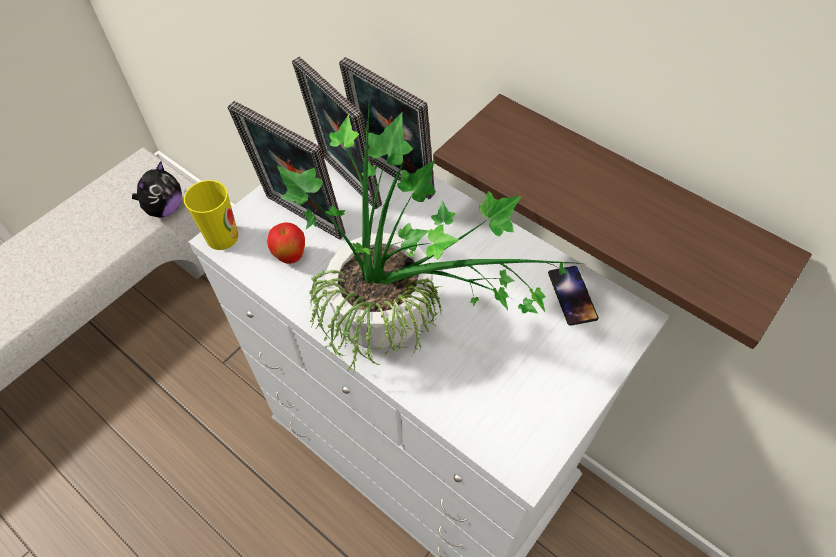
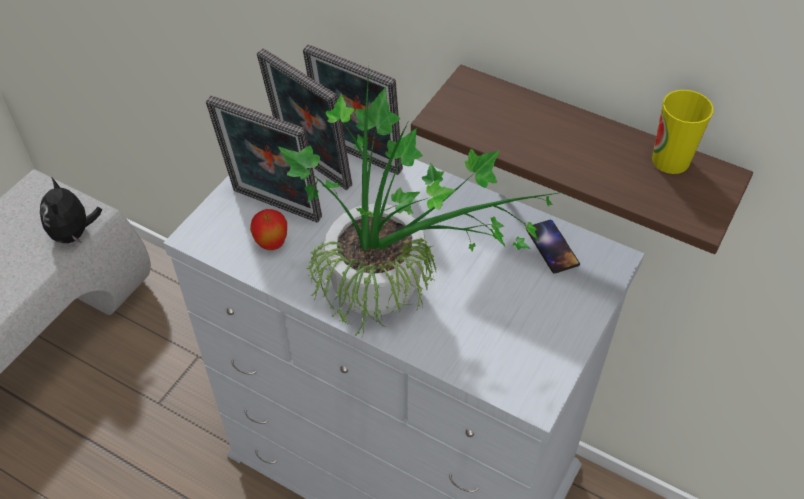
camera: 10 degrees left, 5 degrees down
(165, 208) = (74, 234): plush toy -> plush toy turned 150 degrees clockwise
(222, 237) = (197, 234): cup -> cup (670, 160)

